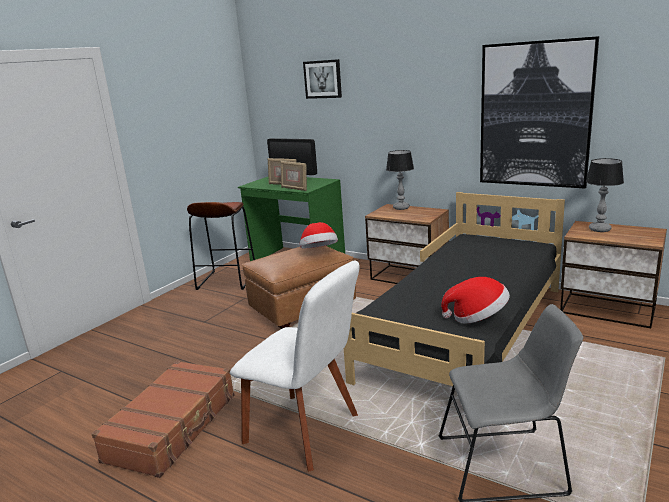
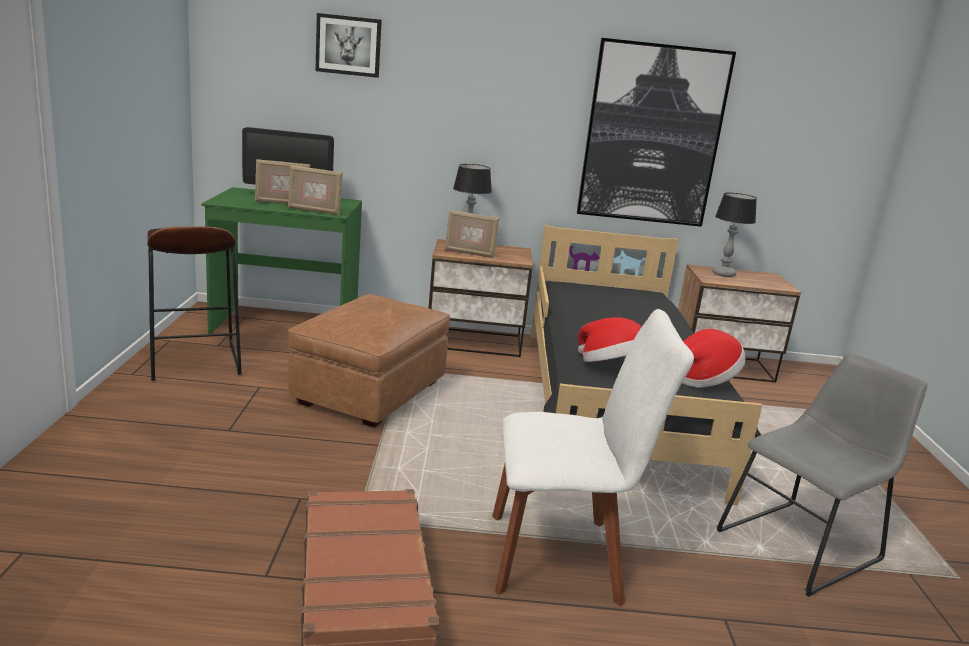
camera: 35 degrees left, 0 degrees up
(319, 252) = (404, 307): hat -> hat (611, 367)
(393, 214) = (469, 253): none -> picture frame

